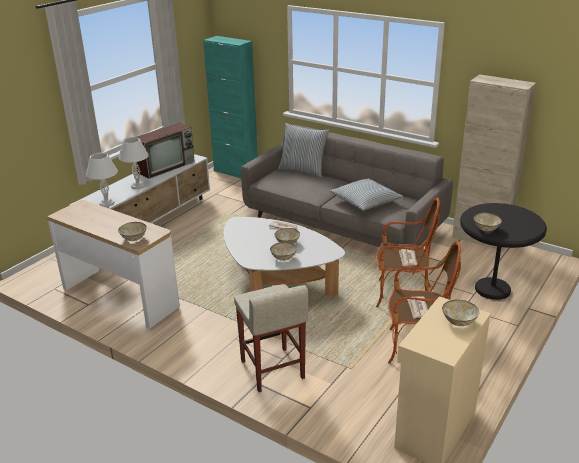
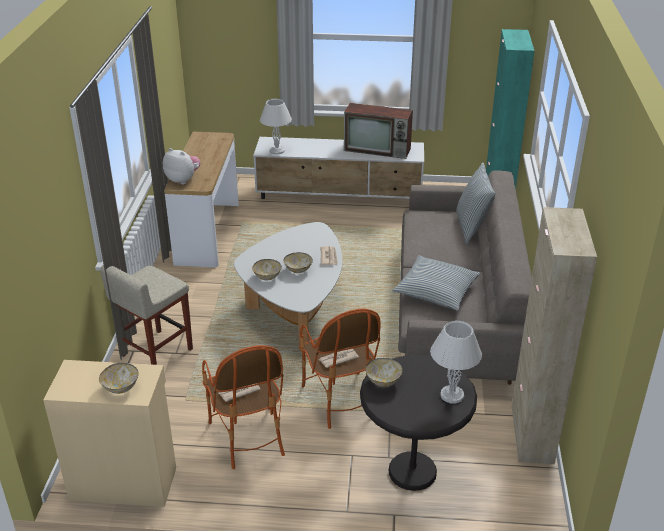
camera: 60 degrees right, 5 degrees up
(134, 238) = (183, 180): bowl -> plush toy
(137, 186) = (323, 151): white table lamp -> white table lamp (451, 394)

